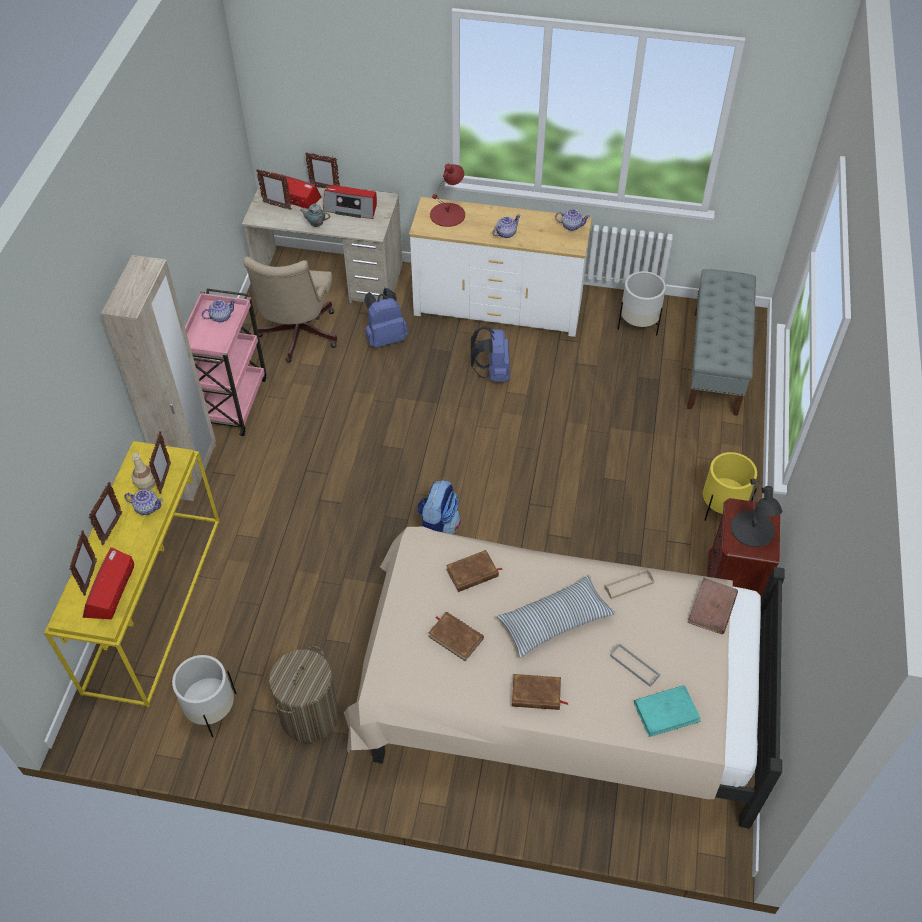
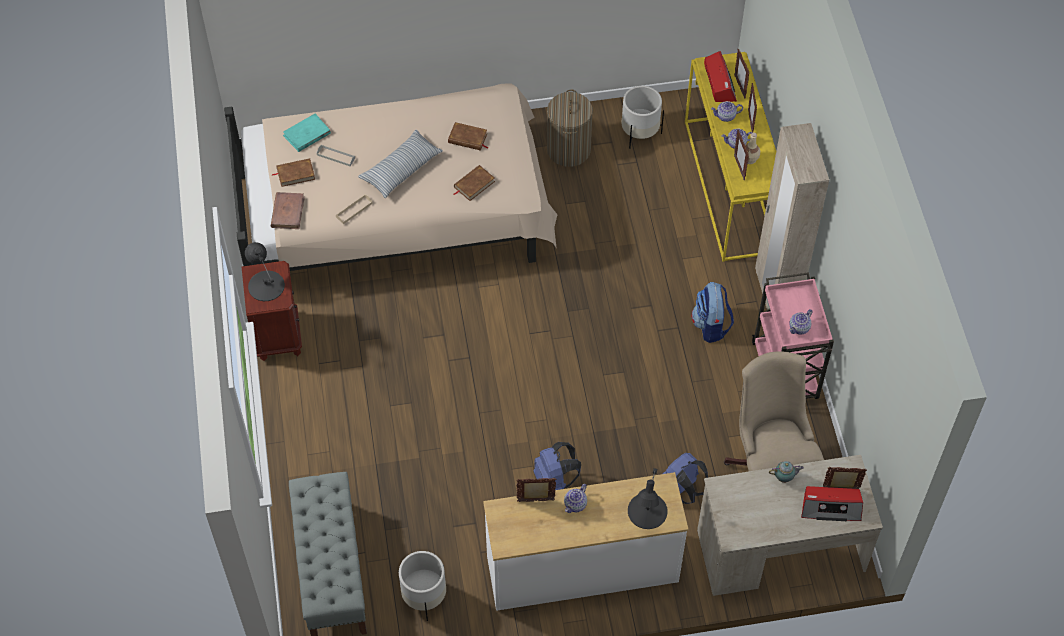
camera: 160 degrees right, 5 degrees up
(324, 188) = (806, 532): picture frame -> picture frame (536, 501)
(351, 207) = (761, 513): radio -> none
(438, 527) = (539, 312): backpack -> backpack (711, 325)
(448, 214) = (647, 511): red table lamp -> black table lamp
(536, 694) = (398, 120): brown book -> brown book (295, 174)
(571, 226) = (511, 538): teapot -> teapot (726, 116)
(722, 506) = (297, 407): yellow planter -> none

